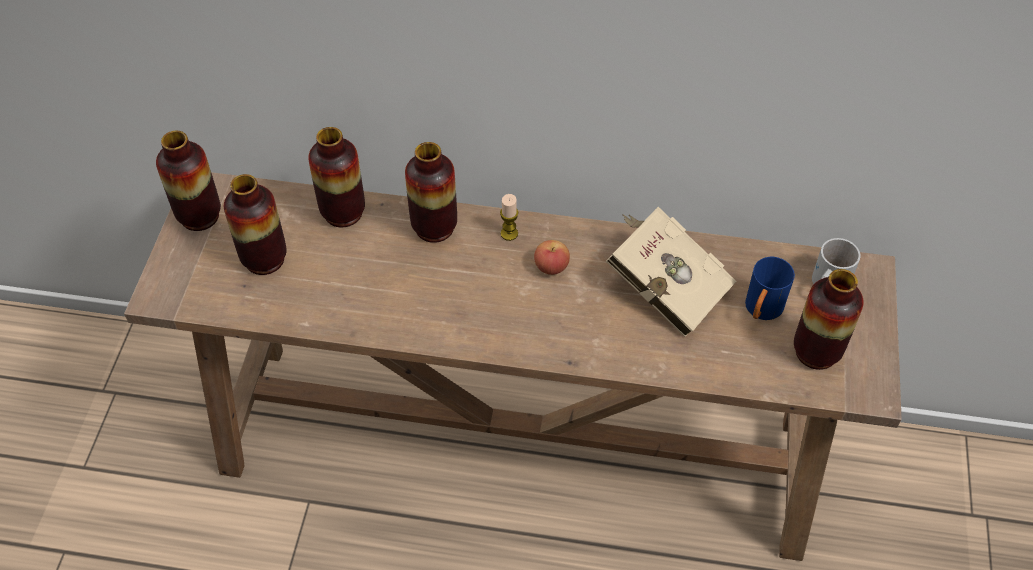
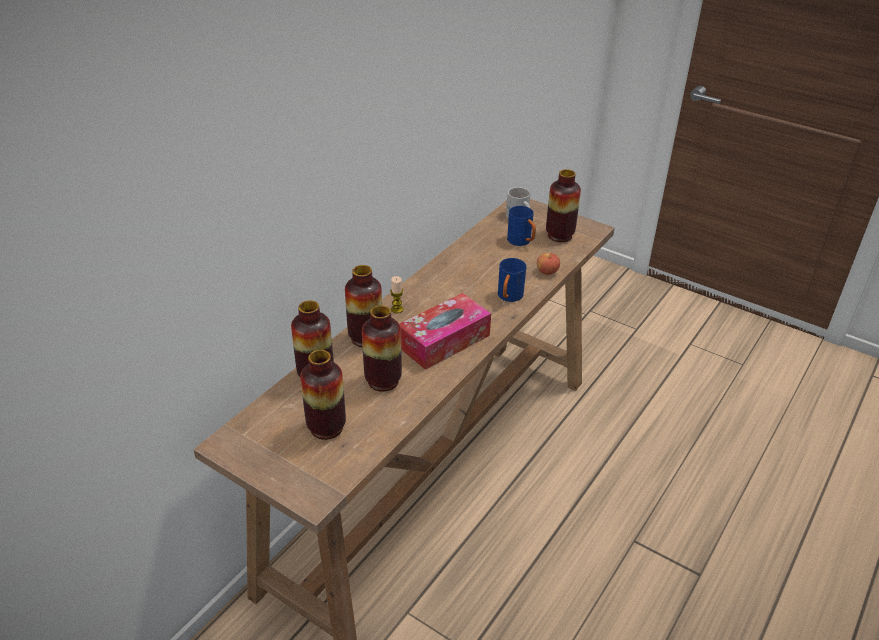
camera: 65 degrees left, 15 degrees down
(199, 216) = (251, 453): vase -> vase (383, 381)
(474, 306) = (444, 341): none -> tissue box
(551, 267) = (436, 301): apple -> apple (547, 271)
(610, 342) = (508, 298): none -> blue mug
(664, 286) = (482, 266): beige book -> none

